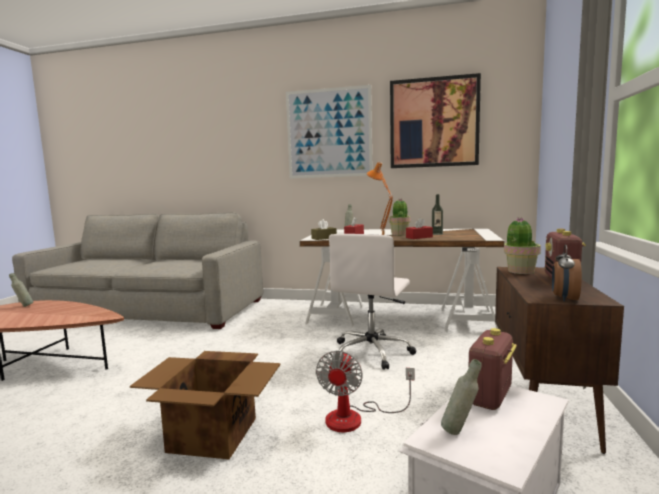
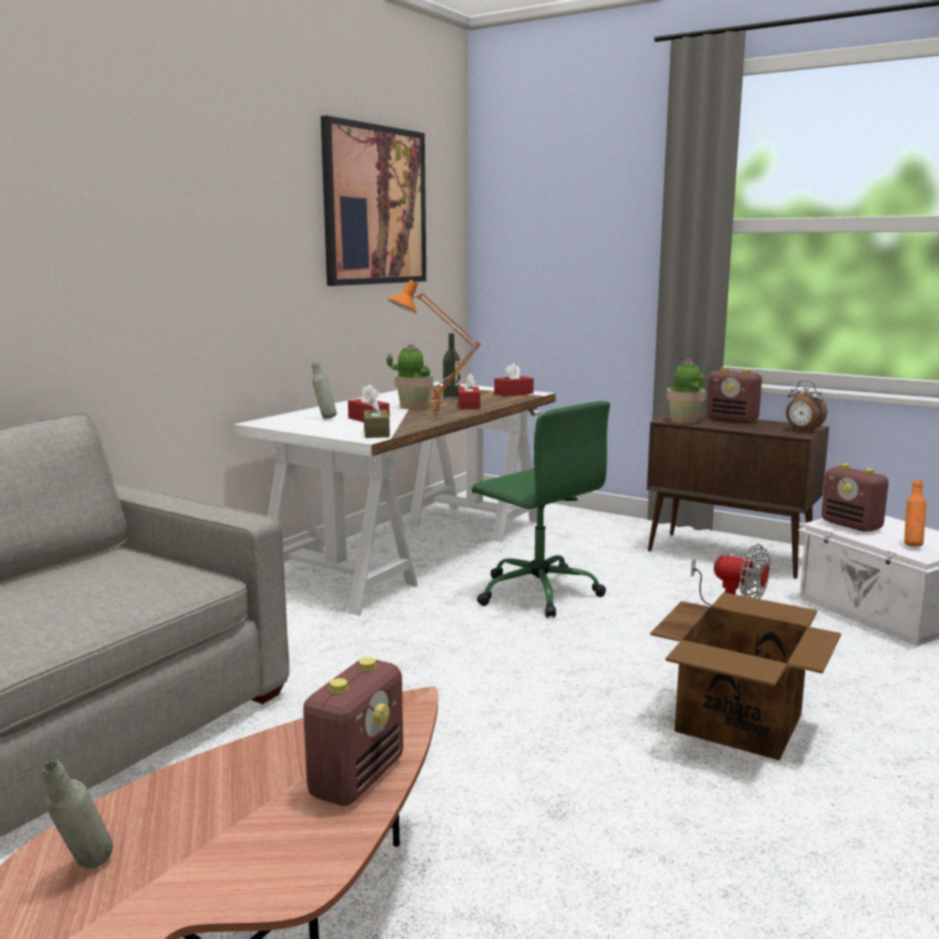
camera: 70 degrees left, 5 degrees up
(54, 319) = (357, 777): none -> radio
(329, 133) = (230, 206): picture -> none
(372, 352) = (537, 592): white office chair -> green office chair
(460, 431) = (912, 544): grey bottle -> orange bottle
(479, 237) = (513, 393): none -> red tissue box

